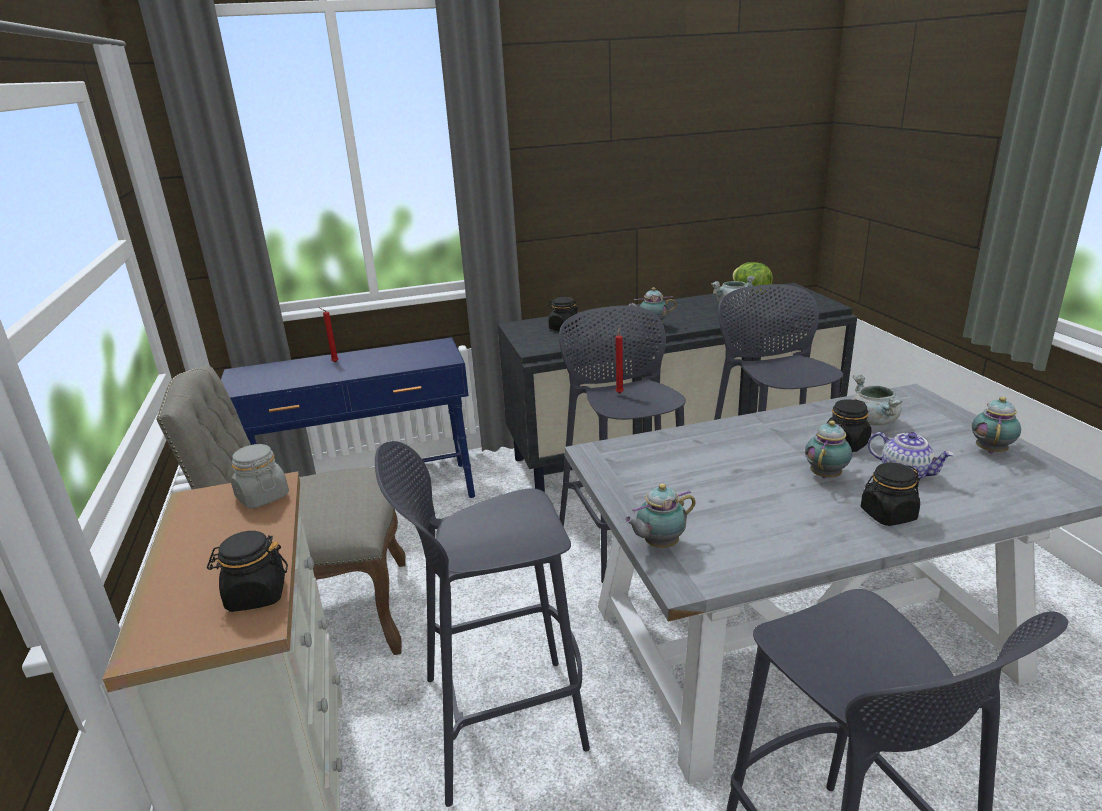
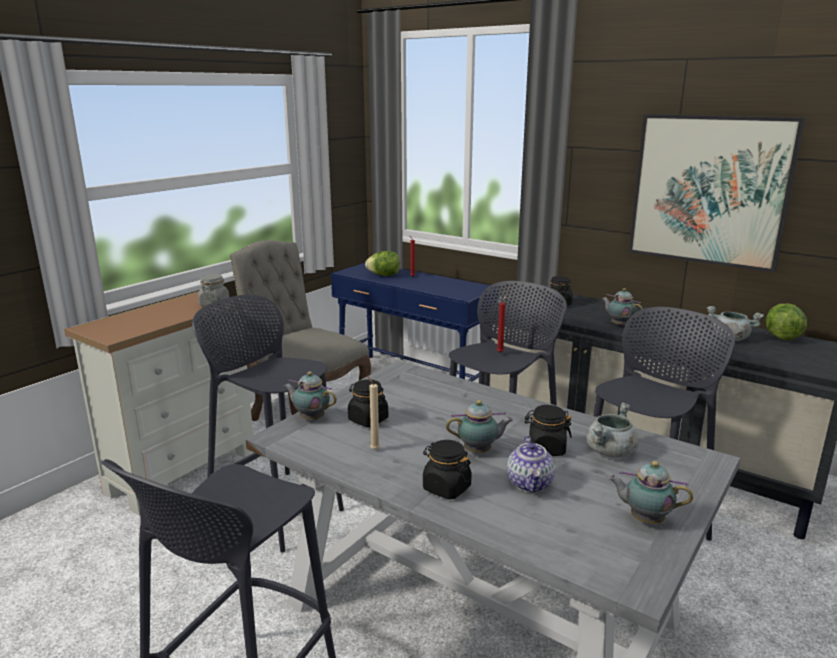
camera: 50 degrees right, 5 degrees down
(256, 595) = (134, 330): black jar -> black jar (368, 419)
(297, 374) = (384, 275): none -> lettuce
(649, 174) = (709, 190): none -> picture
(774, 528) = (374, 449): none -> beige candle
(991, 450) = (644, 519): teapot -> teapot turned 150 degrees counterclockwise

